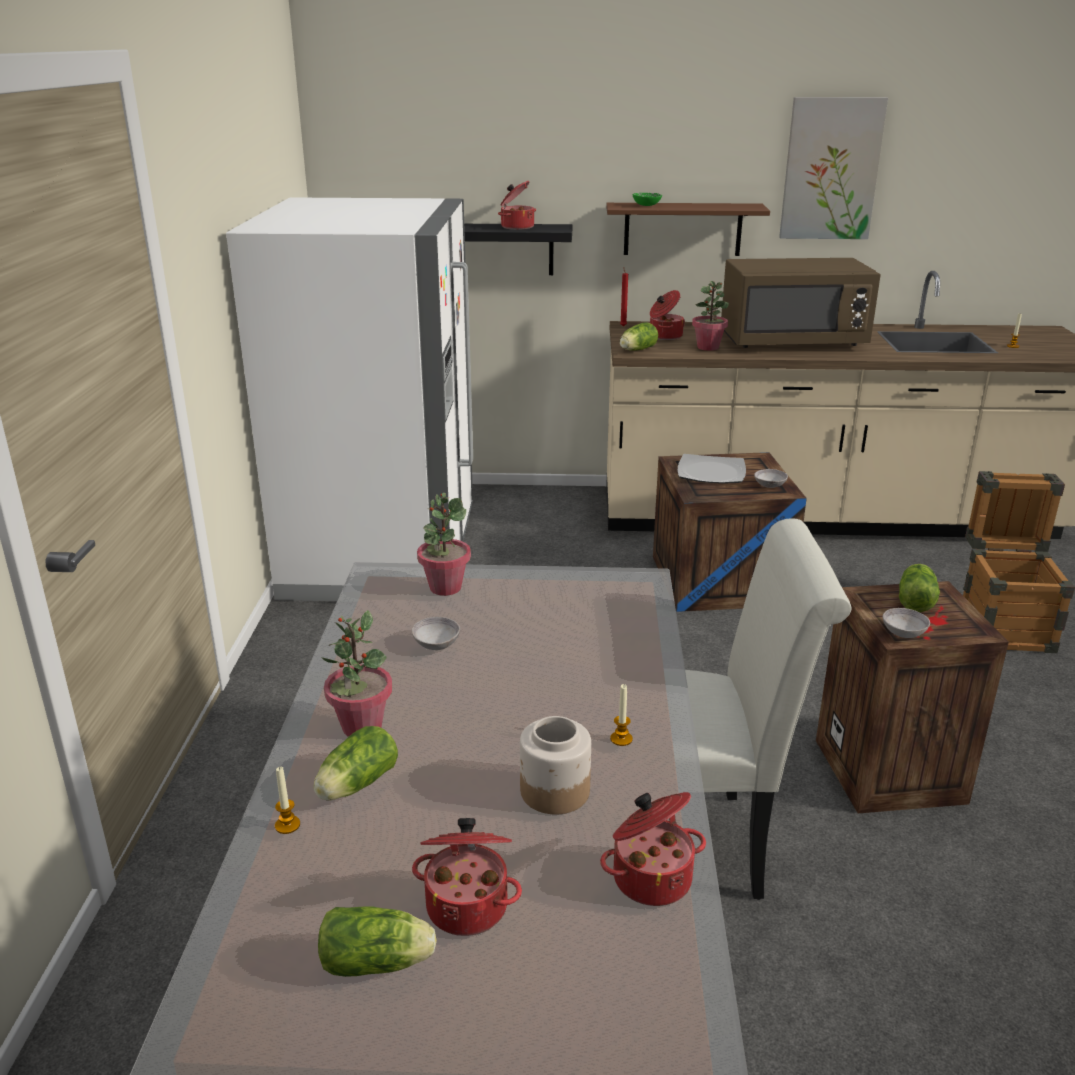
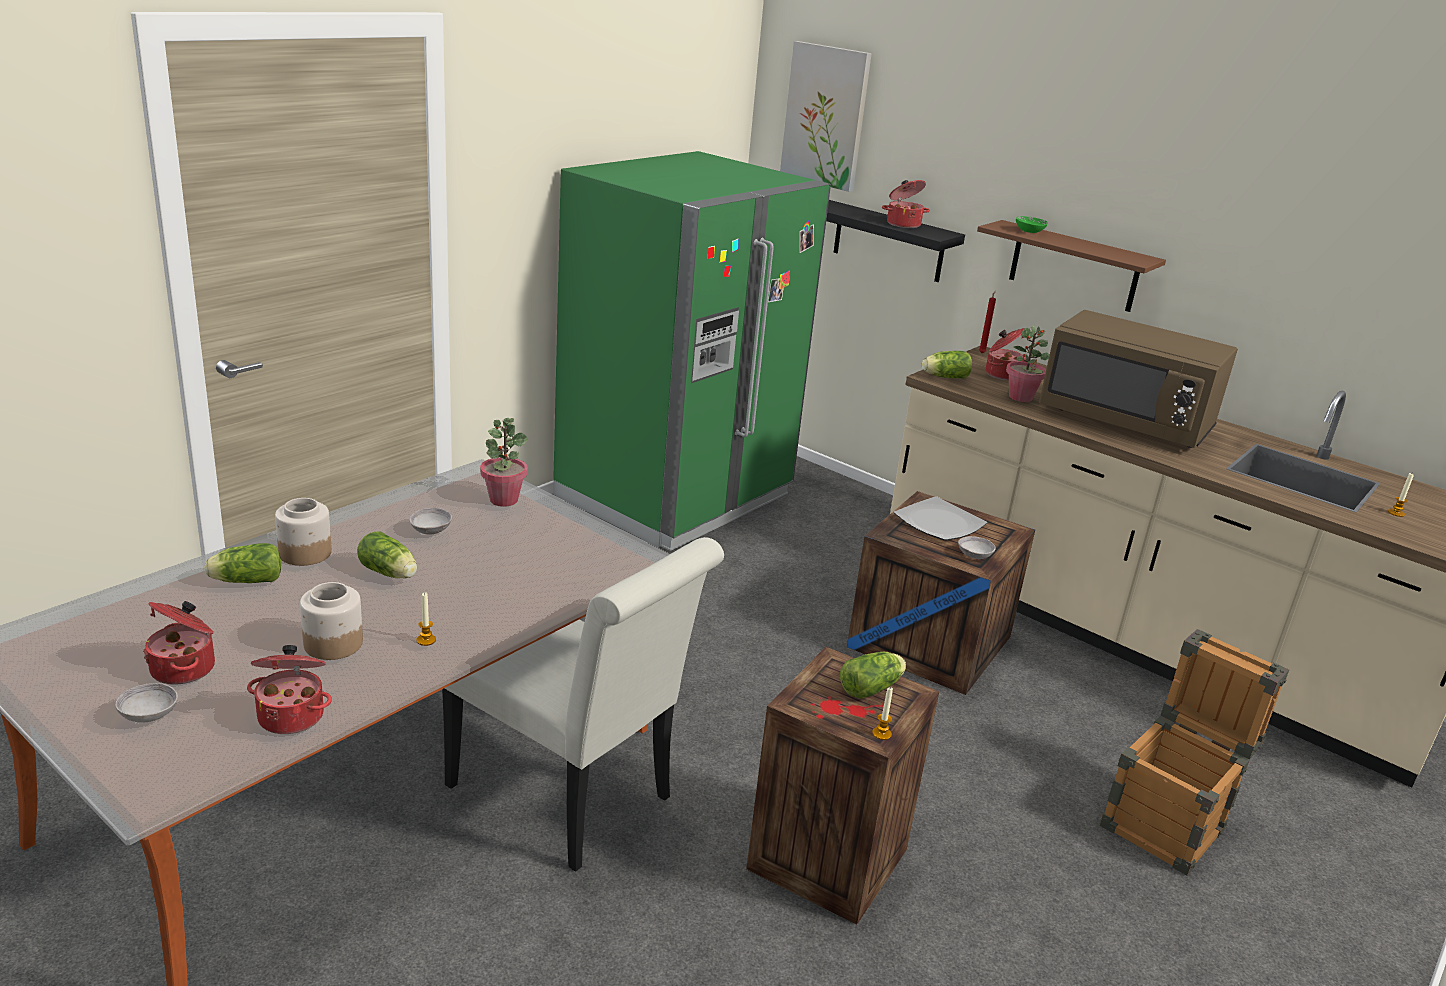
camera: 35 degrees right, 0 degrees up
(287, 825) = (181, 581): candle -> candle (881, 734)
(361, 727) = (304, 553): potted plant -> jar
(380, 963) = (103, 666): lettuce -> lettuce (390, 573)
(382, 555) = (674, 496): white fridge -> green fridge
(831, 169) = (1252, 238): picture -> picture (825, 116)
(903, 633) = (806, 703): grey bowl -> grey bowl (149, 715)

